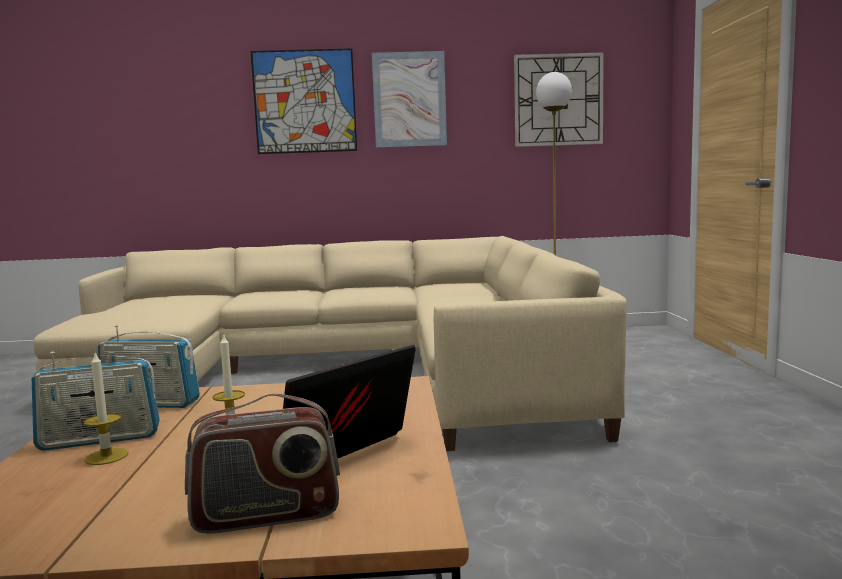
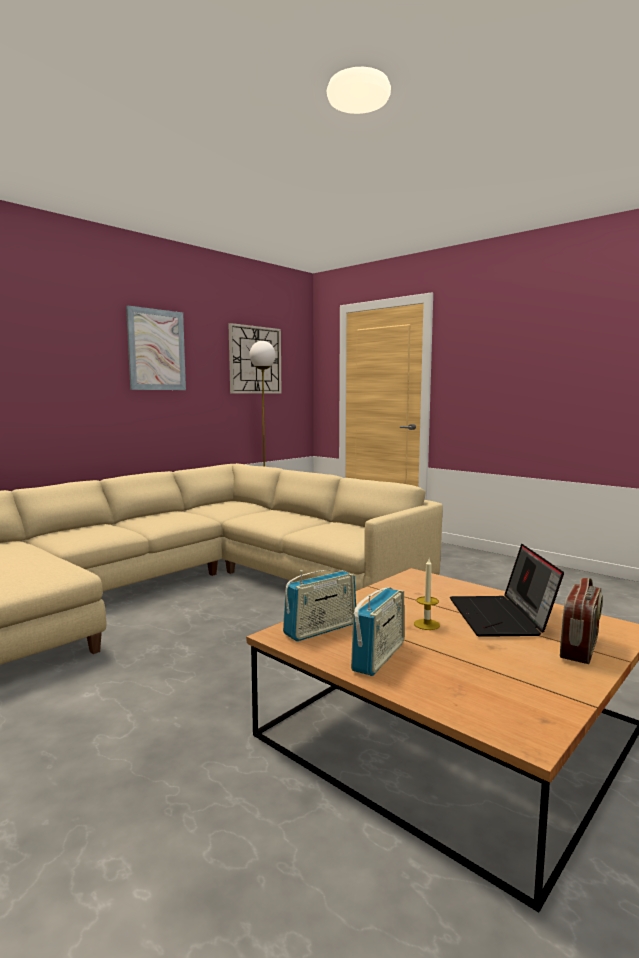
camera: 45 degrees left, 0 degrees up
(106, 456) = (421, 661): candle -> none
(304, 101) = (66, 343): picture -> none

